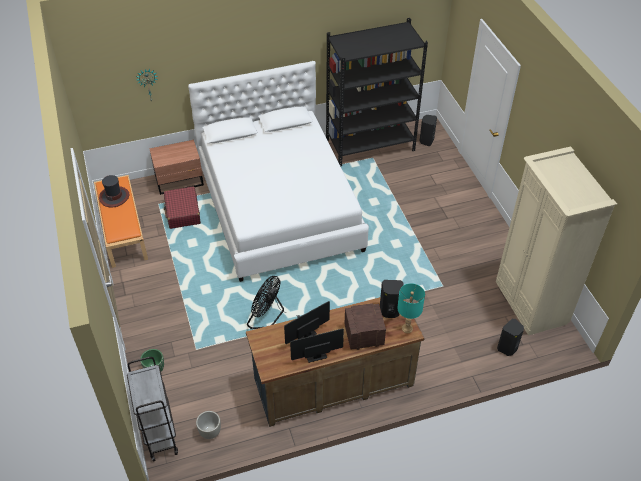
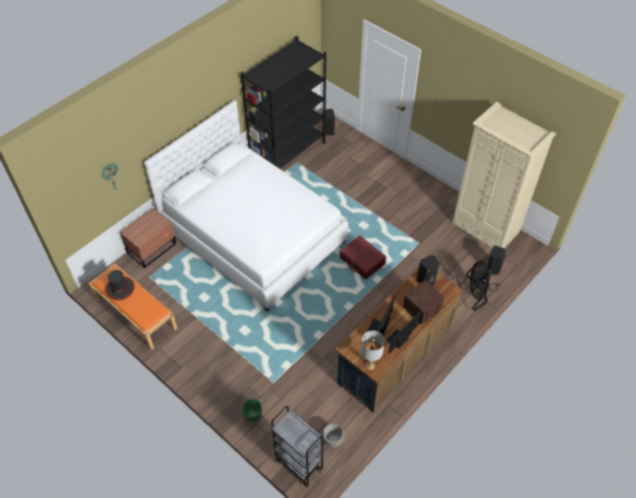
camera: 30 degrees left, 5 degrees up
(182, 212) = (176, 275): red suitcase -> red suitcase (362, 261)
(267, 364) = (370, 365): none -> grey table lamp
(272, 315) = (312, 325): black fan -> black fan (479, 292)
(407, 328) = (447, 288): turquoise table lamp -> none

